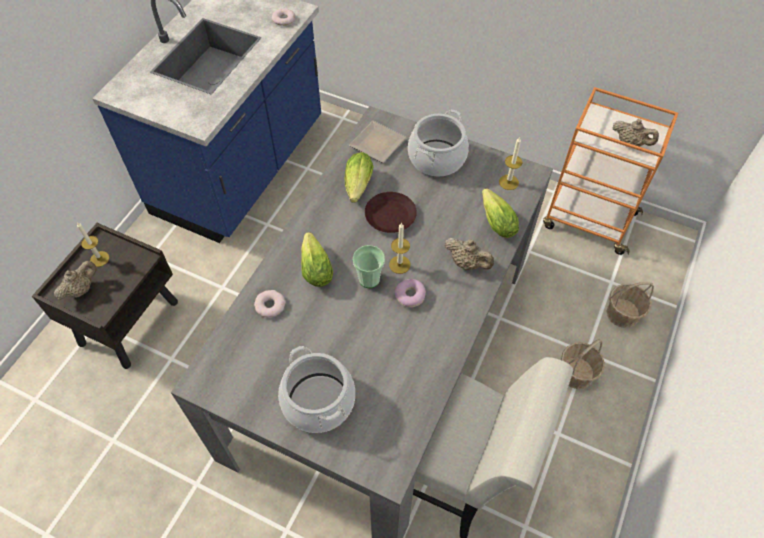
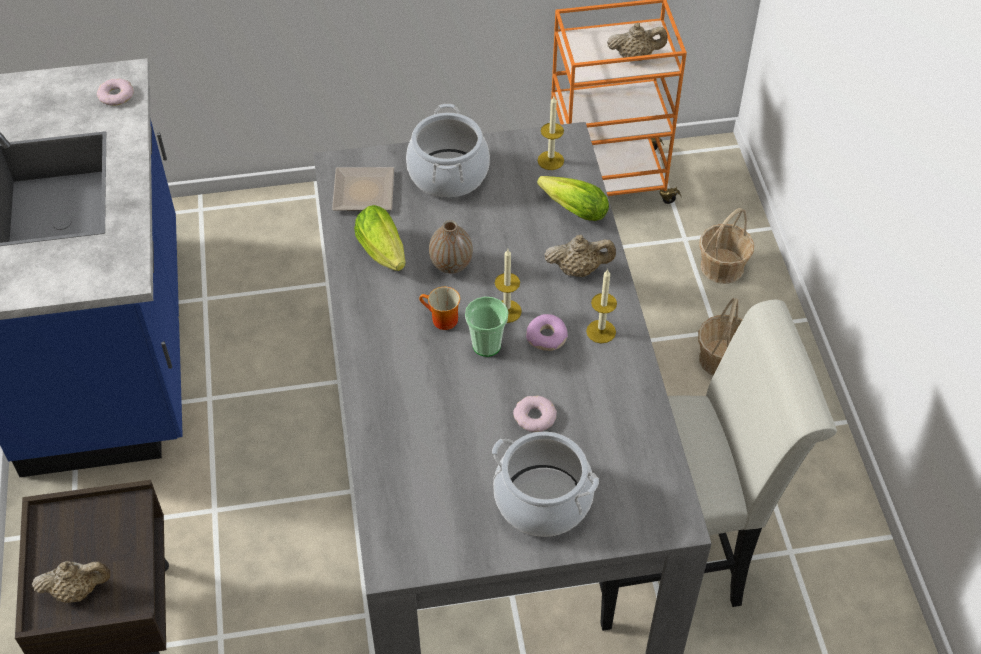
camera: 35 degrees left, 5 degrees down
(81, 289) = (77, 590): beige teapot -> beige teapot turned 75 degrees clockwise
(99, 259) = (68, 540): candle -> candle (601, 331)
(270, 305) = (398, 436): donut -> donut (534, 417)
(315, 266) = (412, 365): lettuce -> none
(355, 248) = (441, 320): none -> mug
(391, 216) = (451, 264): brown plate -> vase

